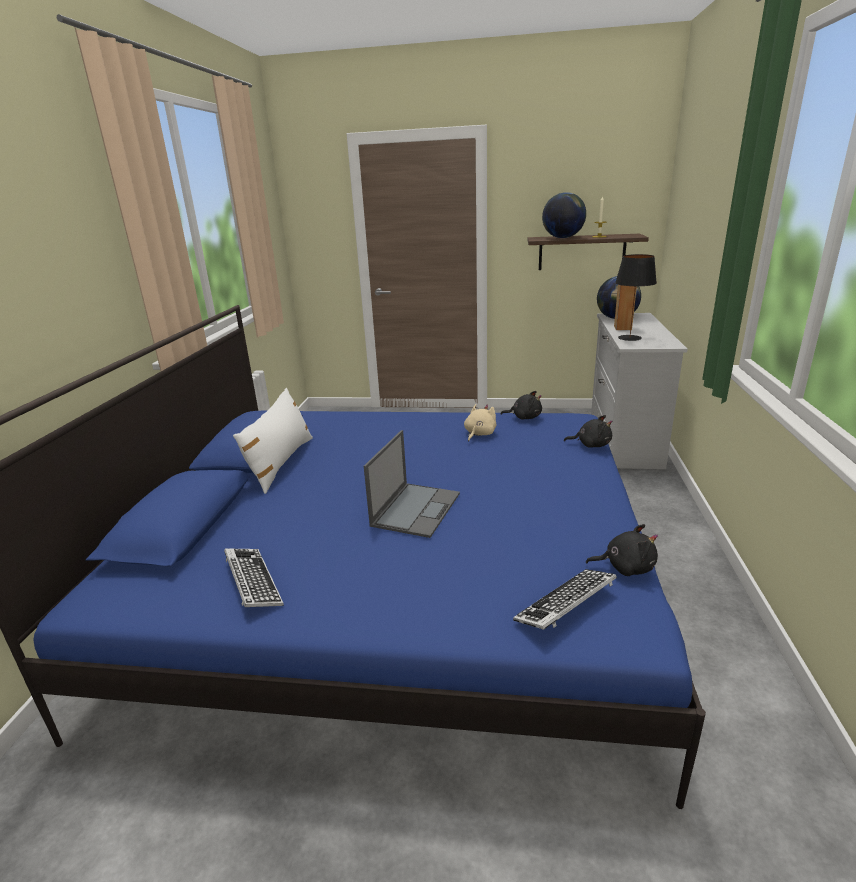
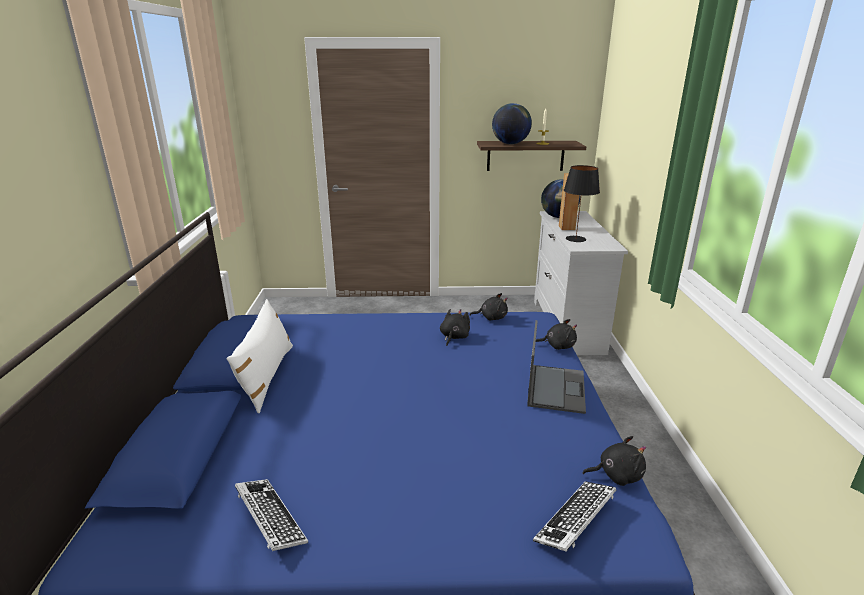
camera: 10 degrees left, 0 degrees up
(416, 509) = (414, 423): laptop -> laptop (555, 388)
(479, 434) = (454, 337): beige plush toy -> black plush toy

